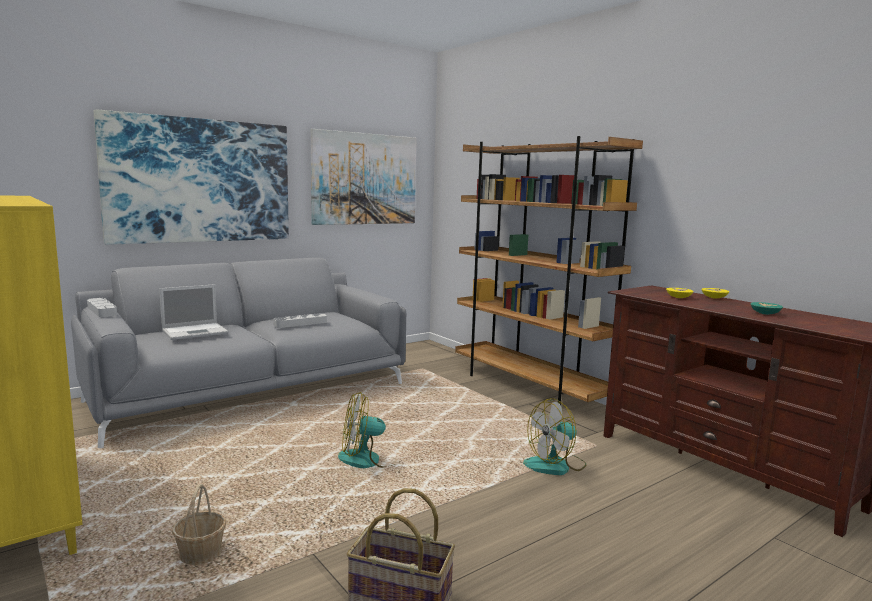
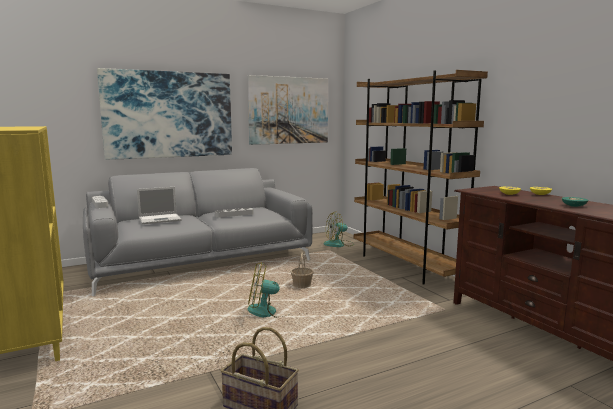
camera: 10 degrees right, 0 degrees up
(201, 554) = (136, 366): basket -> basket (302, 285)
(555, 465) = (407, 322): fan -> fan (339, 244)

